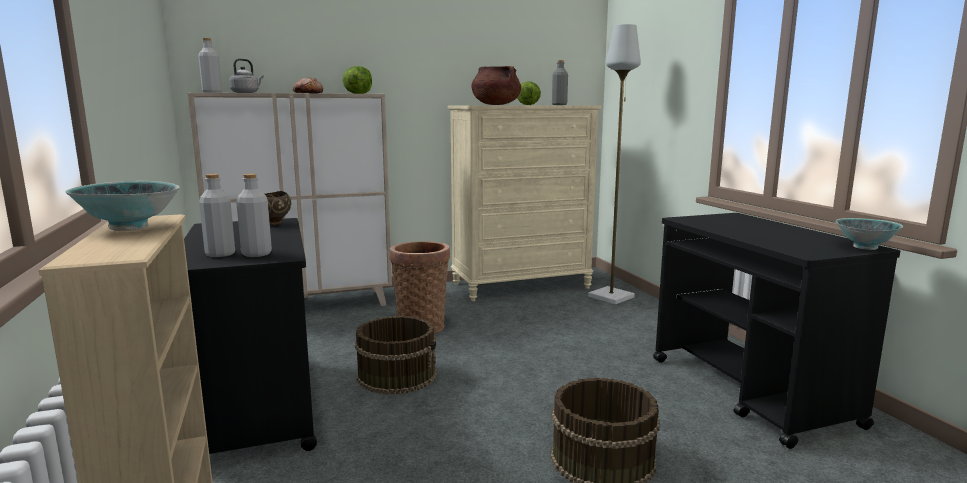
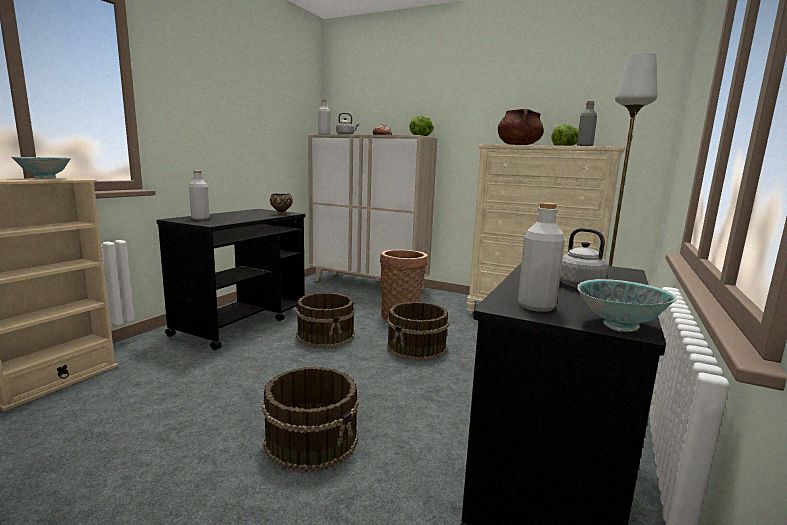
camera: 45 degrees right, 0 degrees up
(256, 254) = (209, 221): grey bottle -> grey bottle (536, 306)
(502, 348) = (417, 347): none -> brown bucket
(763, 230) = (576, 284): none -> grey kettle

